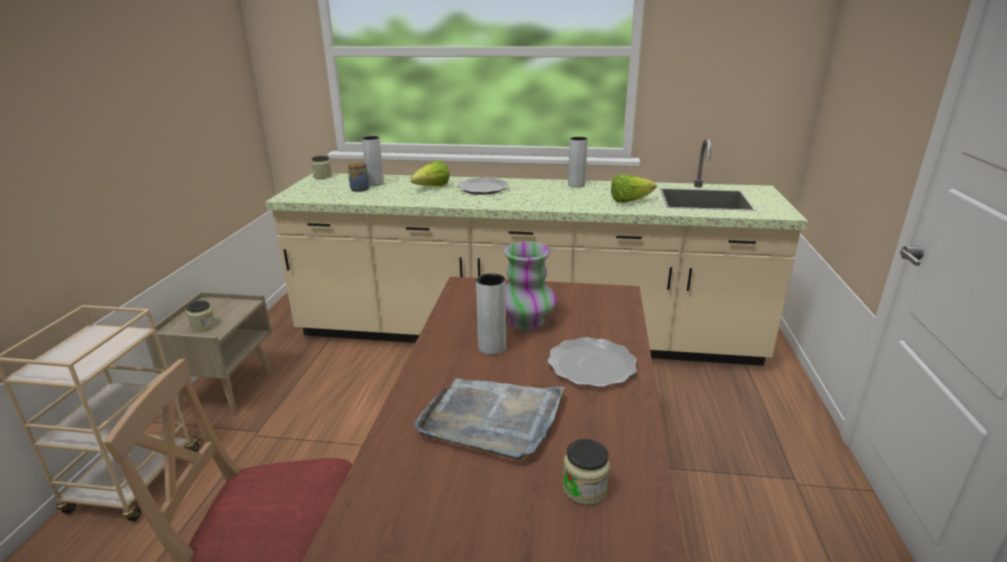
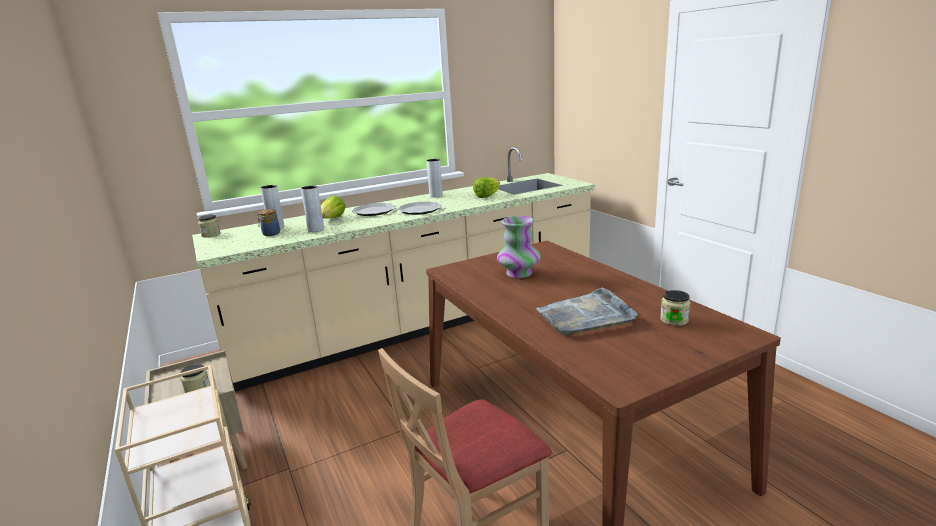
camera: 35 degrees left, 5 degrees down
(492, 347) = (524, 290): grey vase -> grey vase (316, 229)
(592, 365) = (590, 278): plate -> plate (420, 210)

